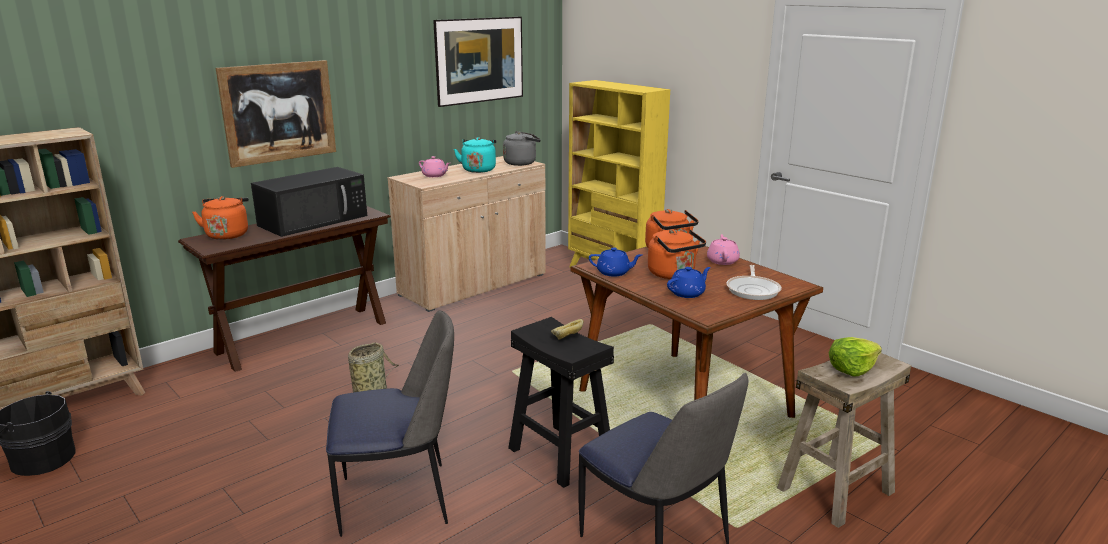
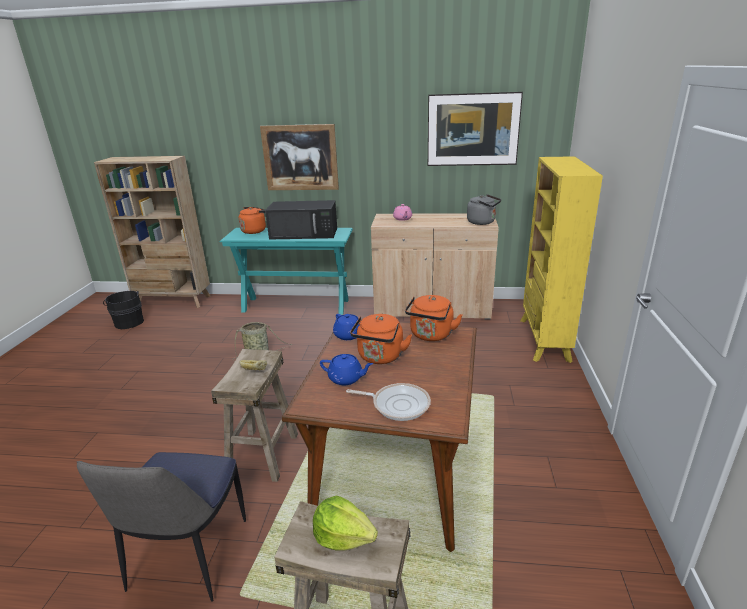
camera: 50 degrees right, 5 degrees up
(303, 337) = (296, 305): brown console table -> turquoise console table
(399, 499) = (165, 424): chair -> none
(478, 169) = (440, 221): turquoise kettle -> none
(559, 454) = (262, 454): black stool -> beige stool
(722, 261) = (447, 364): pink teapot -> none
(753, 290) = (397, 404): frying pan -> frying pan turned 135 degrees counterclockwise

